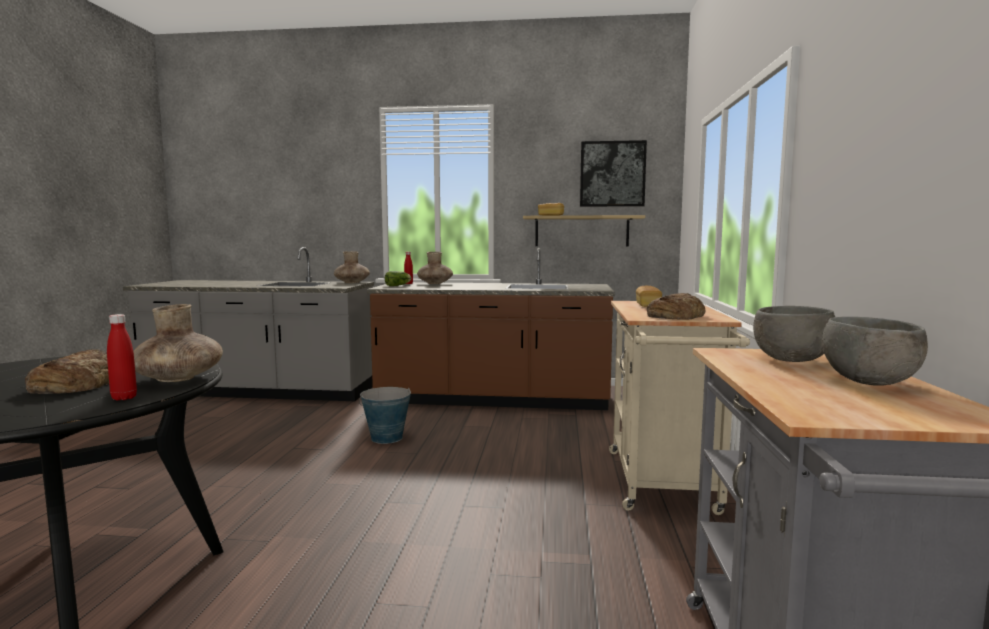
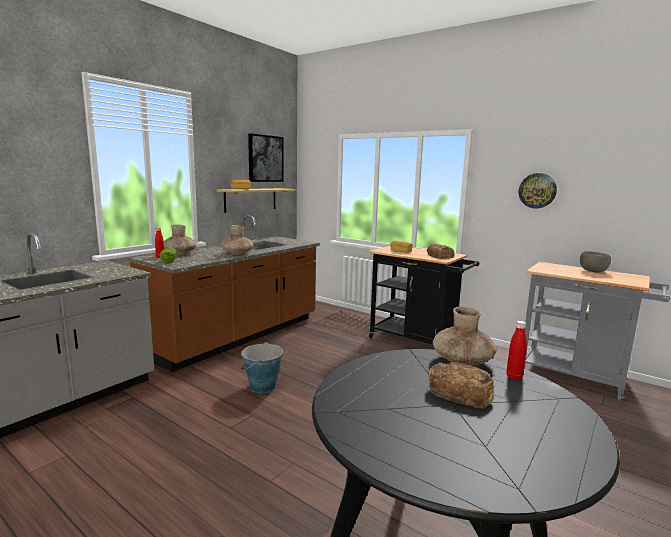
camera: 60 degrees left, 5 degrees up
(352, 282) = (99, 265): brown vase -> brown vase (237, 253)
(663, 485) = (417, 341): beige cart -> black cart
(790, 360) = (556, 269): grey bowl -> none
(864, 157) = (537, 190): none -> wall clock

